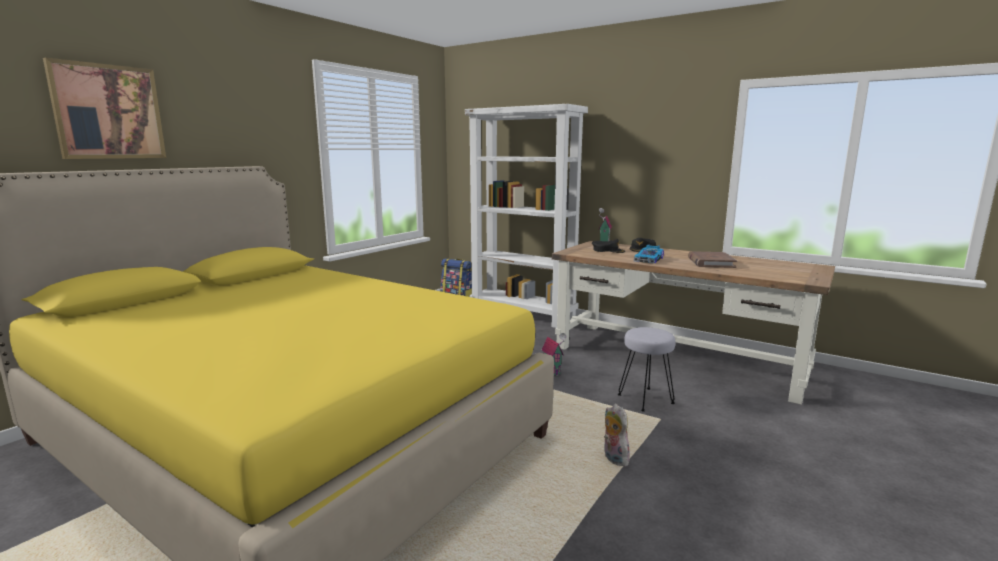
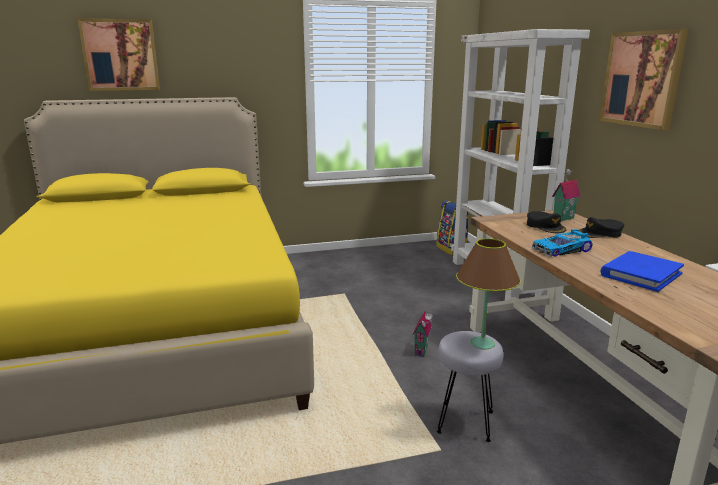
camera: 40 degrees right, 5 degrees up
(613, 458) = (325, 462): plush toy -> none
(638, 140) = (641, 79): none -> picture
(655, 331) = (482, 343): none -> brown table lamp
(710, 262) = (640, 274): brown book -> blue book

